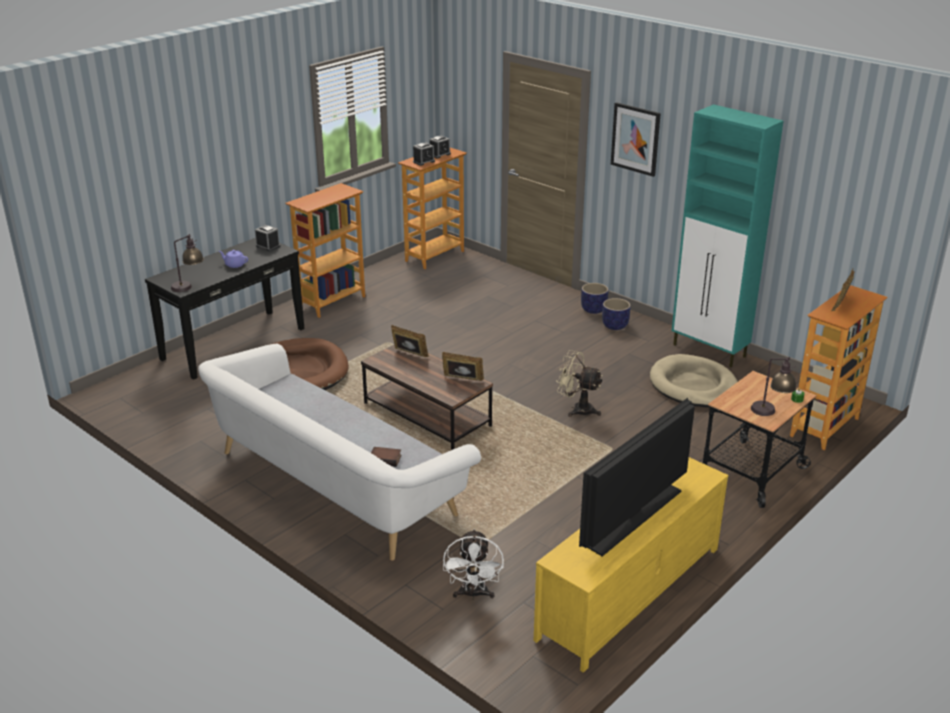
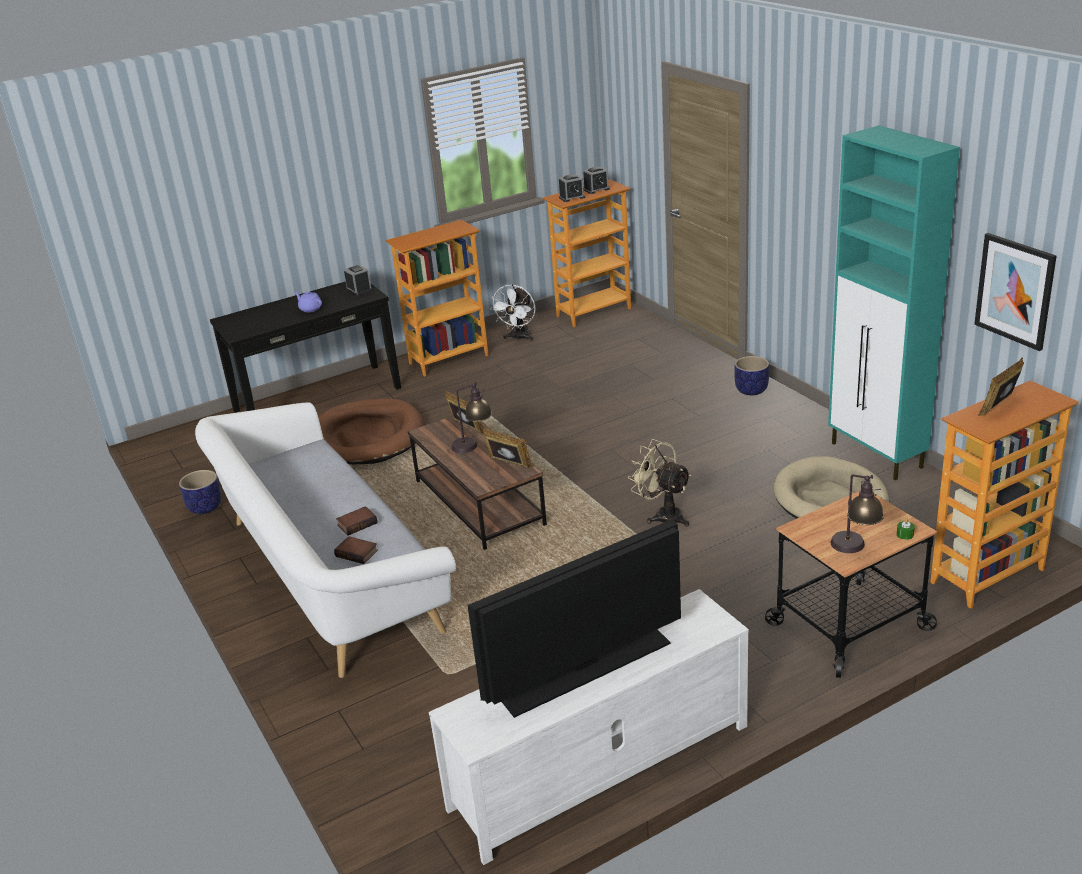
camera: 20 degrees right, 0 degrees up
(189, 287) = (246, 332): table lamp -> table lamp (473, 447)
(370, 436) = (357, 523): none -> book
(473, 594) = (408, 736): white fan -> white fan (518, 338)
(615, 326) = (768, 413): planter -> planter (205, 507)
(629, 593) = (599, 767): yellow tv stand -> white tv stand
(635, 139) = (797, 172): picture -> picture (1015, 291)

